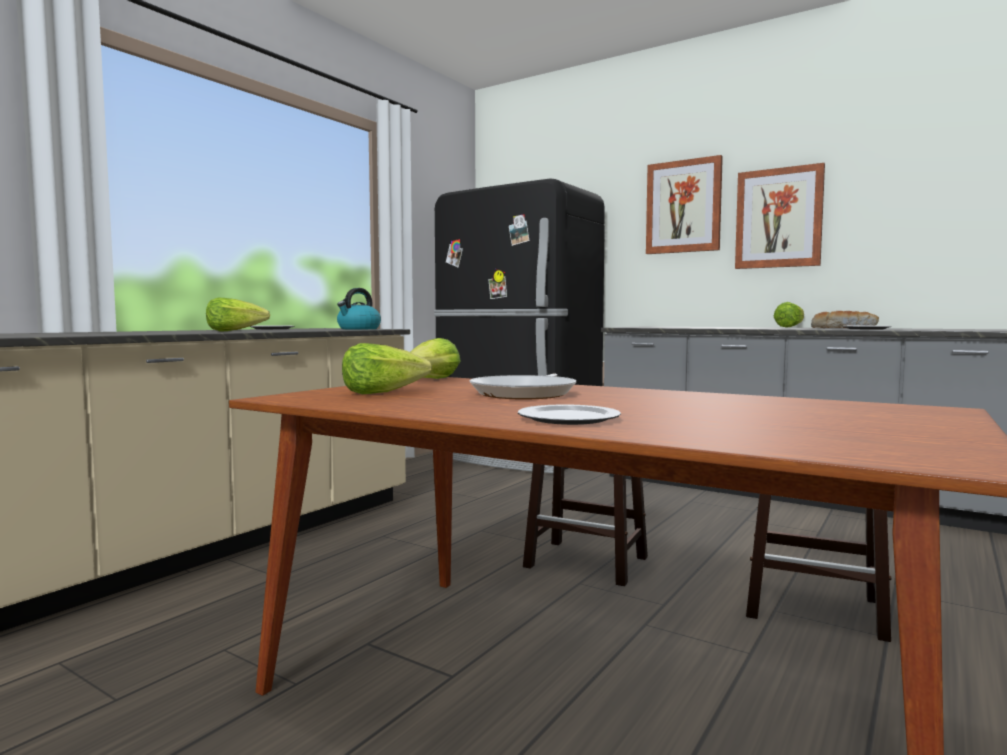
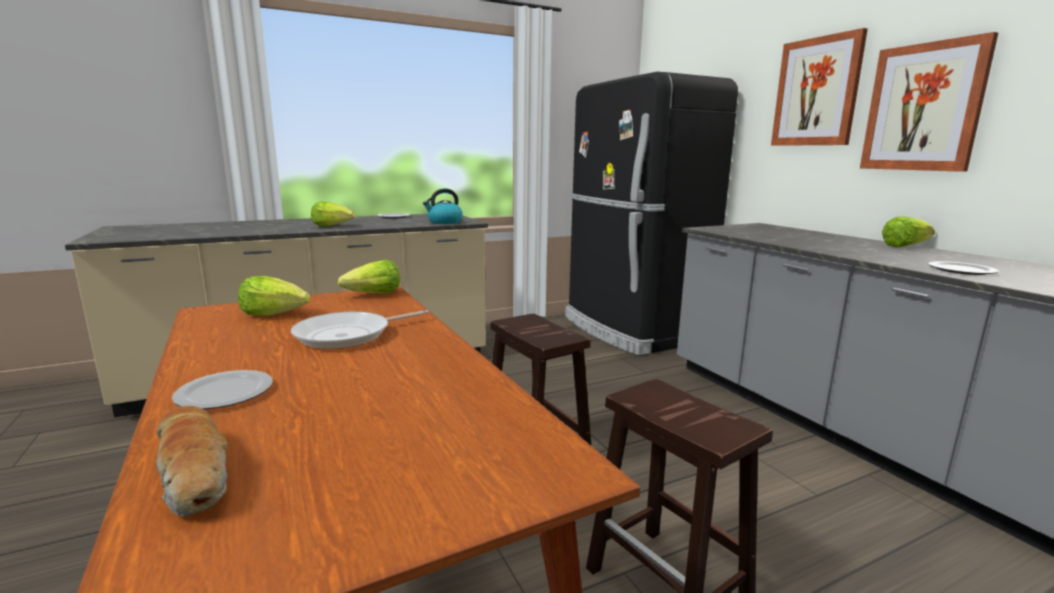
camera: 30 degrees right, 10 degrees up
(844, 328) = (961, 259): bread -> bread (196, 473)

